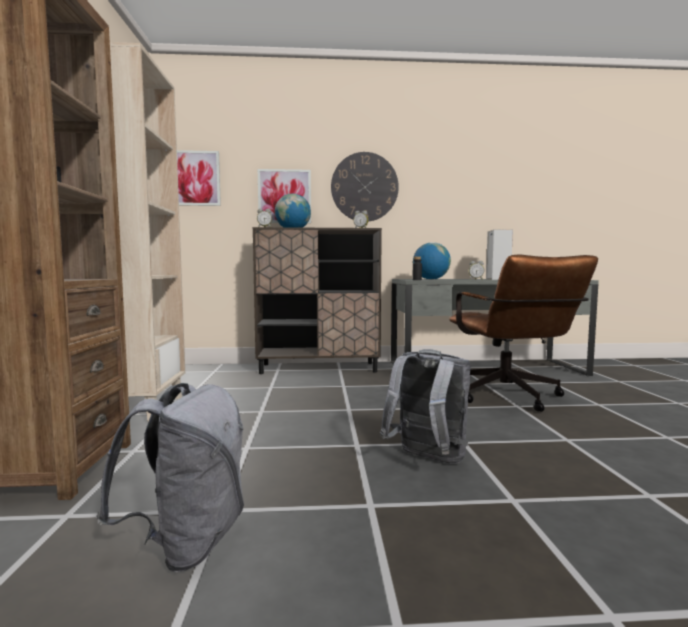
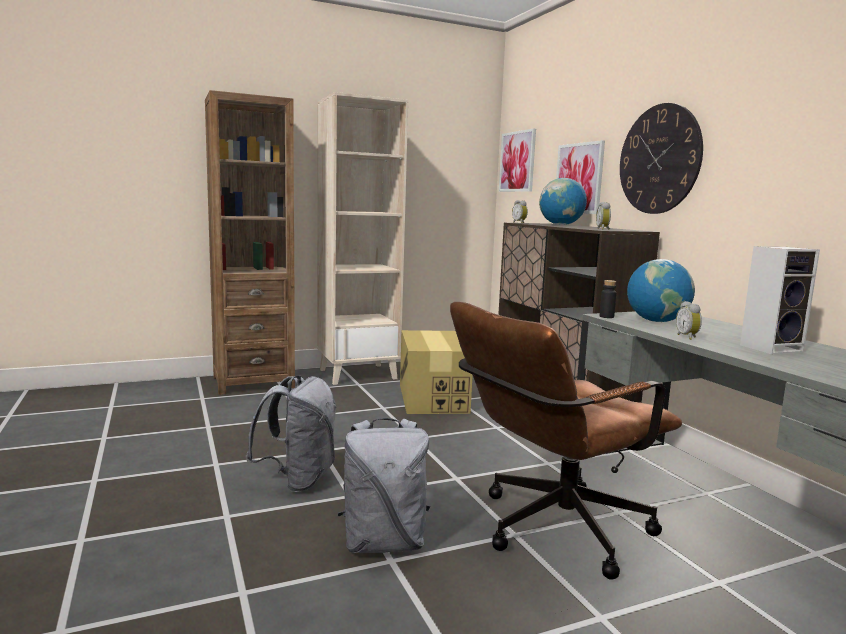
camera: 70 degrees right, 5 degrees up
(187, 543) = (174, 426): grey backpack -> grey backpack (384, 543)
(256, 393) = (432, 398): none -> cardboard box

